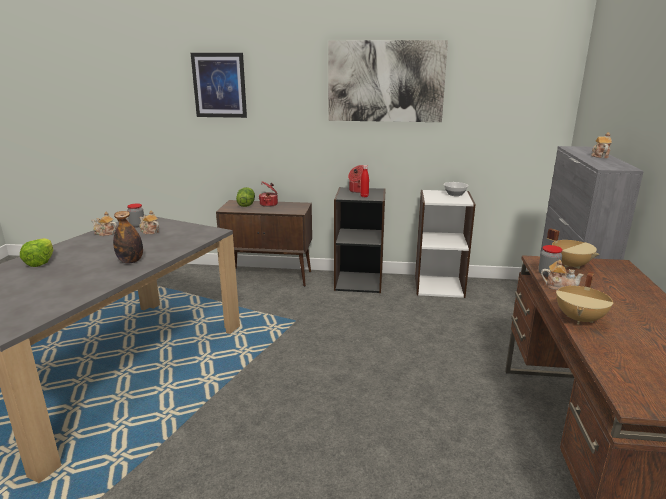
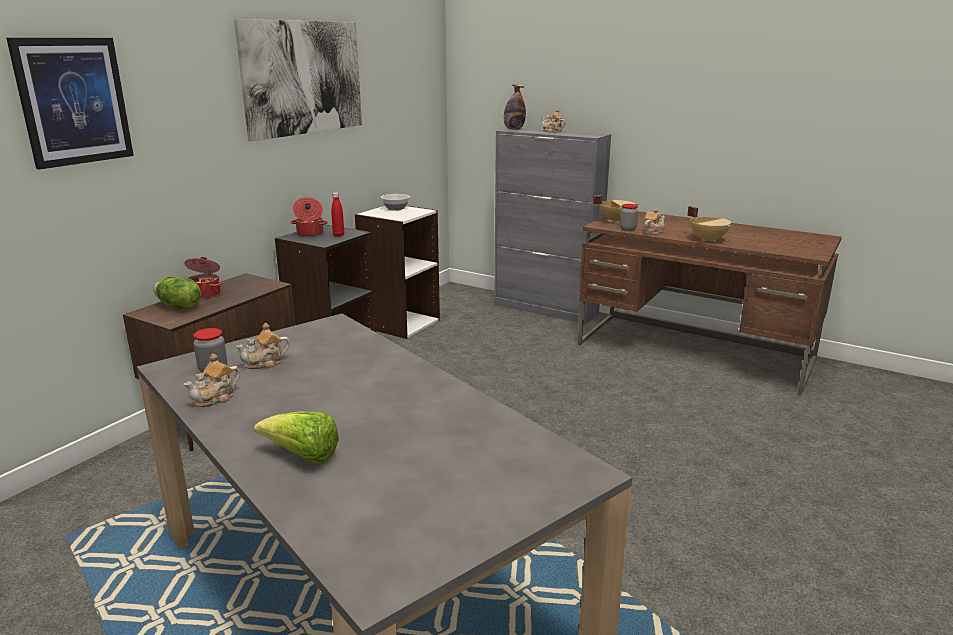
camera: 65 degrees left, 0 degrees up
(131, 261) = (392, 382): bottle -> bottle (514, 129)

